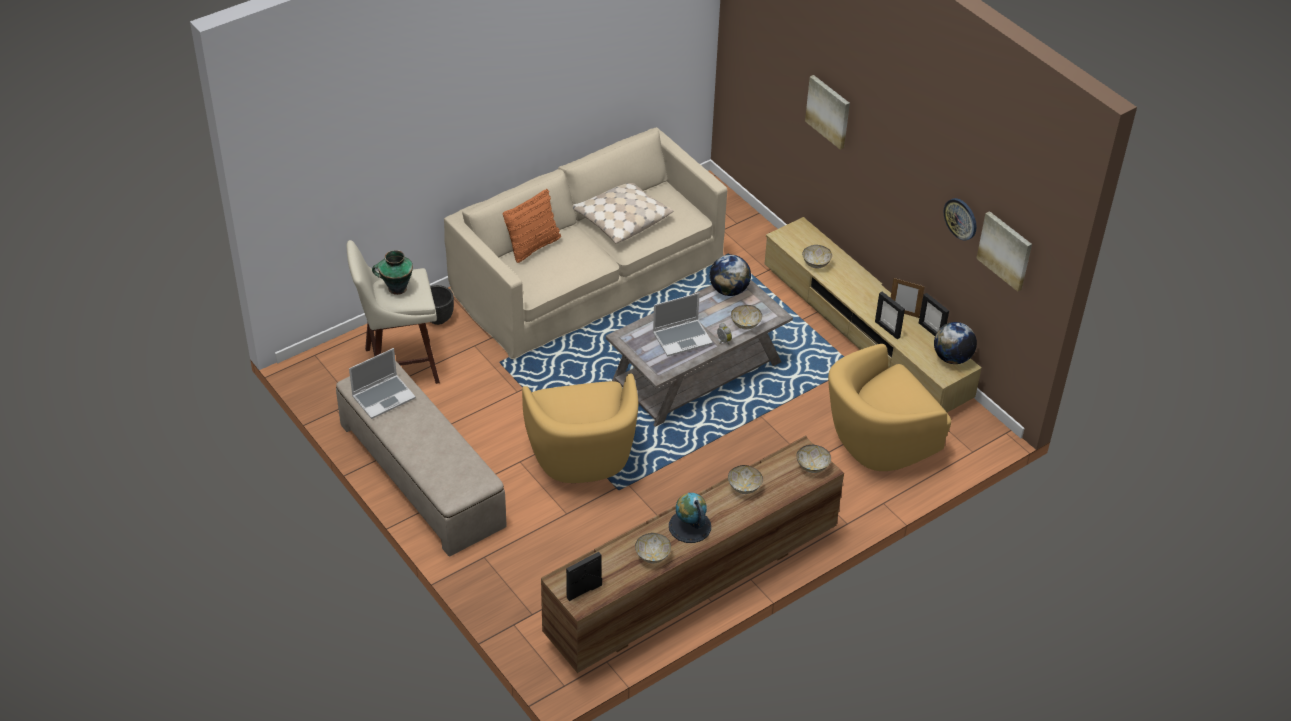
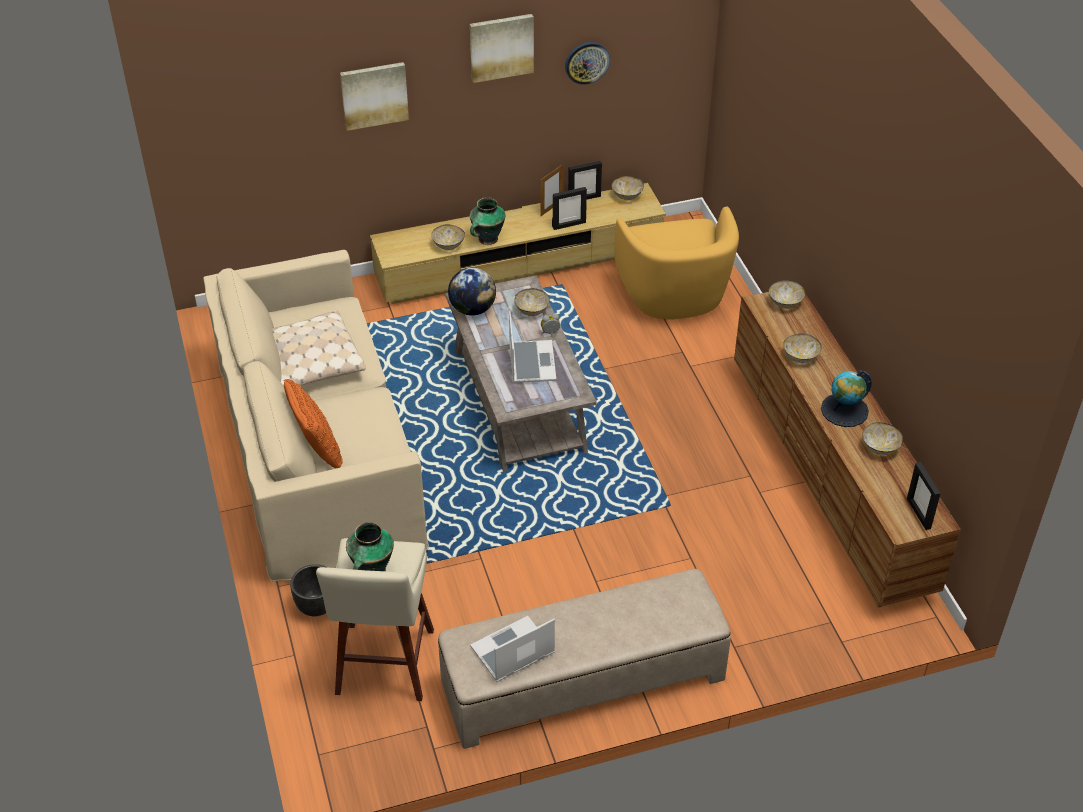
camera: 70 degrees left, 0 degrees up
(384, 397) = (512, 652): laptop -> laptop turned 105 degrees counterclockwise
(582, 458) = (611, 524): yellow armchair -> none
(837, 284) = (487, 239): none -> vase
(952, 358) = (627, 196): globe -> bowl
(1005, 250) = (649, 48): picture -> picture (501, 47)

